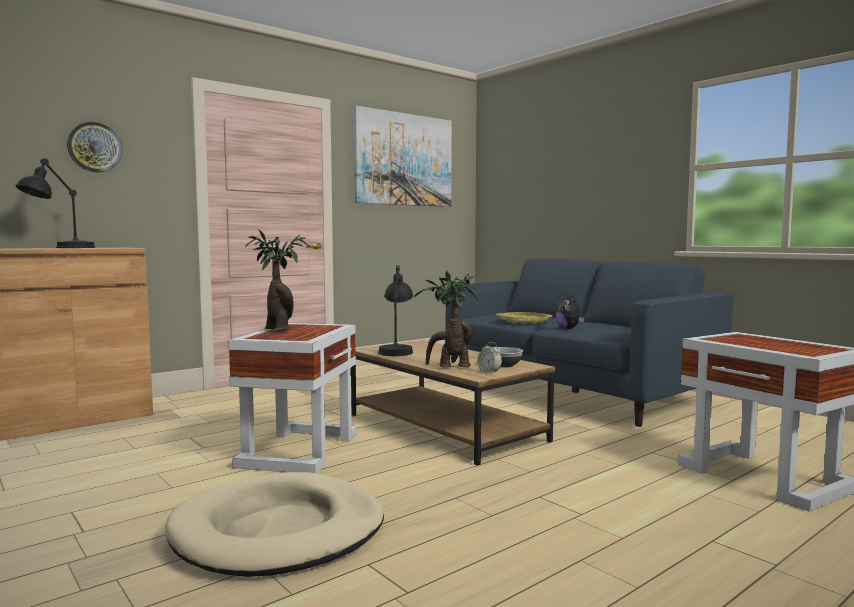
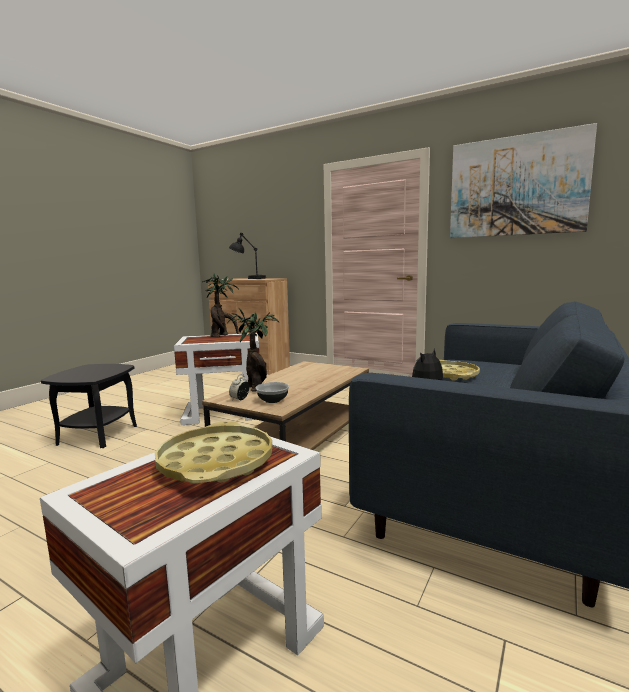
camera: 70 degrees right, 5 degrees up
(94, 147) = (275, 221): wall clock -> none
(279, 531) = (98, 435): beige dog bed -> black side table
(397, 350) = (313, 369): black table lamp -> none
(757, 340) = (216, 462): none -> yellow tray

